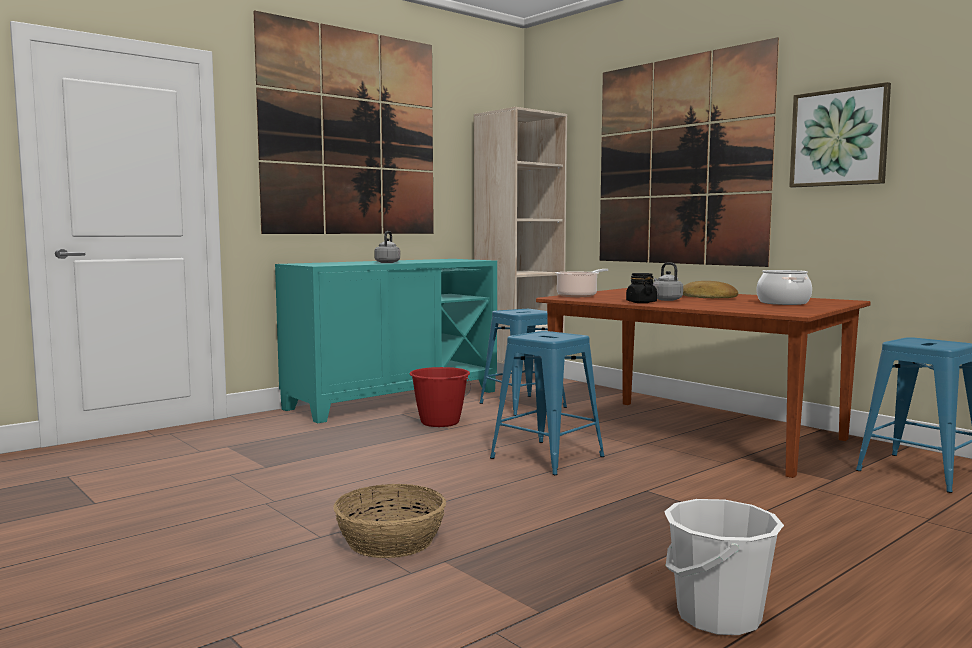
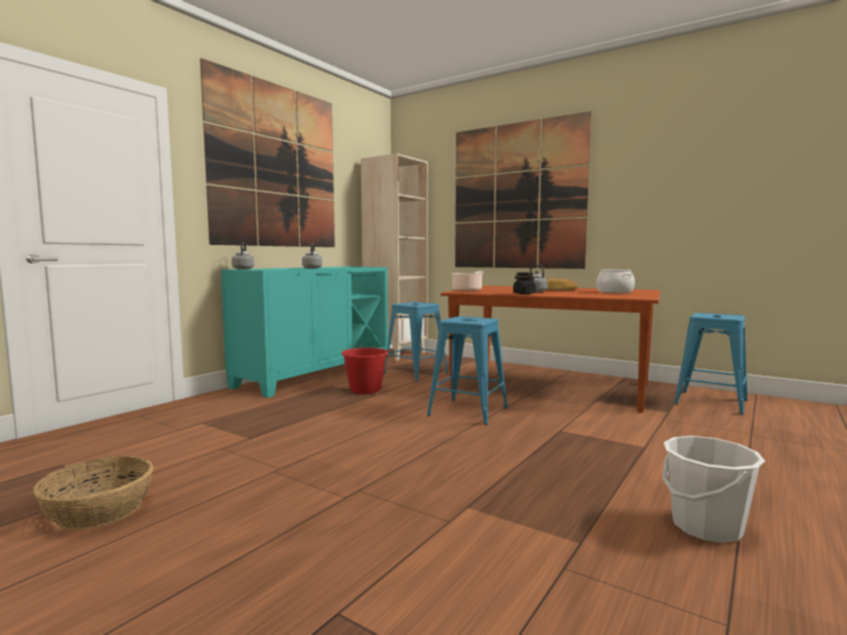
camera: 15 degrees left, 0 degrees up
(300, 263) = (243, 269): none -> grey kettle
(389, 541) = (408, 494): basket -> basket (98, 510)
(839, 138) = (635, 180): picture -> none

